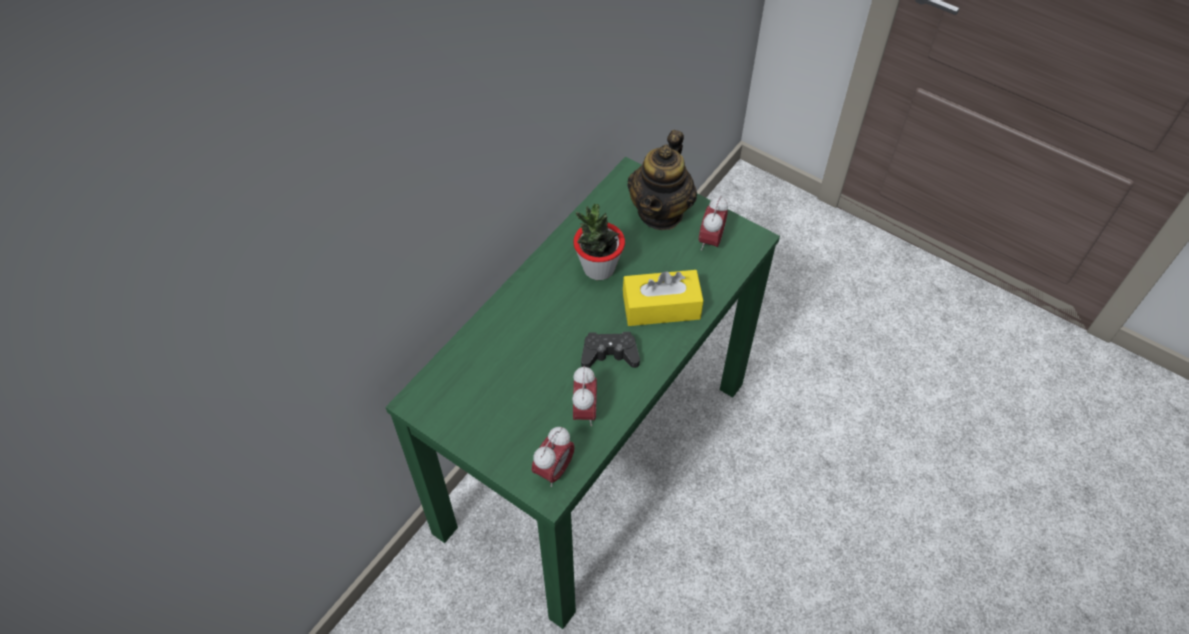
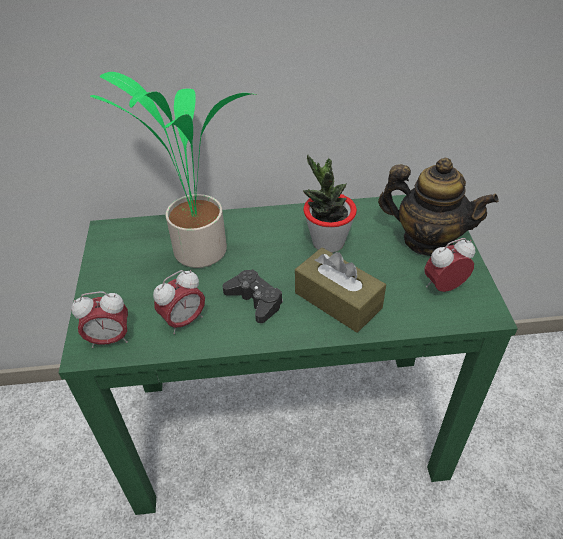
camera: 50 degrees right, 10 degrees down
(516, 356) = (196, 252): none -> potted plant
(661, 212) = (427, 240): teapot -> teapot turned 135 degrees counterclockwise
(661, 307) = (338, 300): yellow tissue box -> brown tissue box

